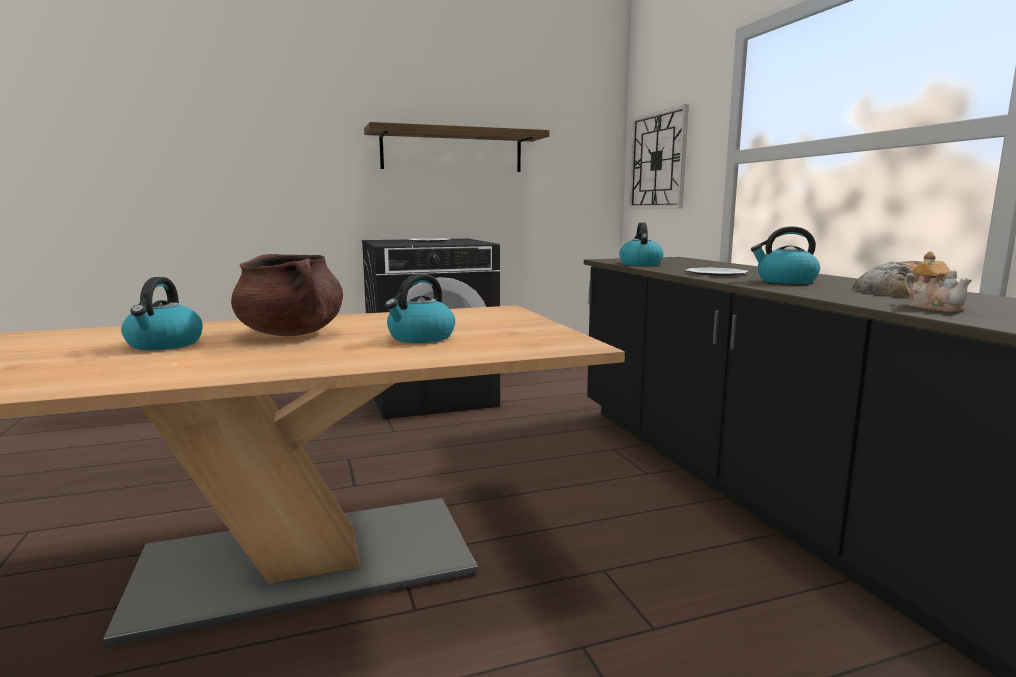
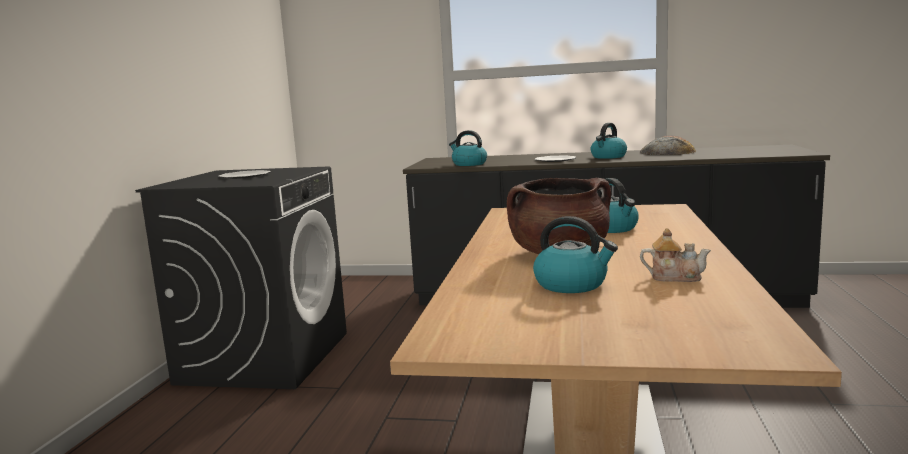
camera: 60 degrees left, 0 degrees up
(452, 151) = (187, 68): shelf -> none
(658, 161) = (347, 77): wall clock -> none
(934, 307) = (723, 154): teapot -> teapot (674, 277)

